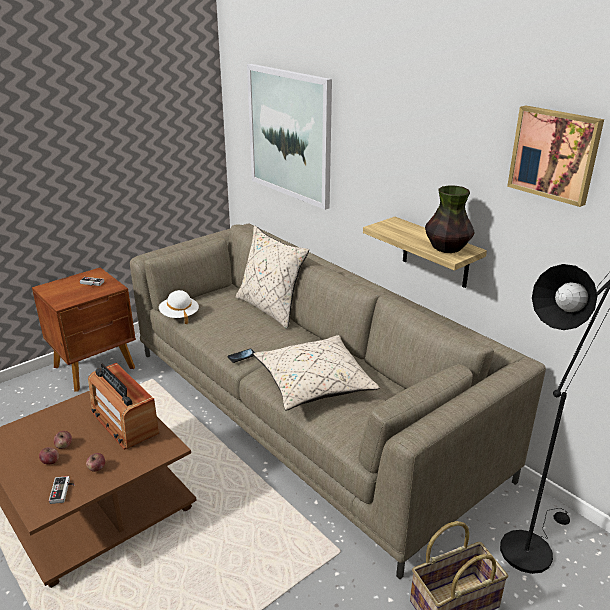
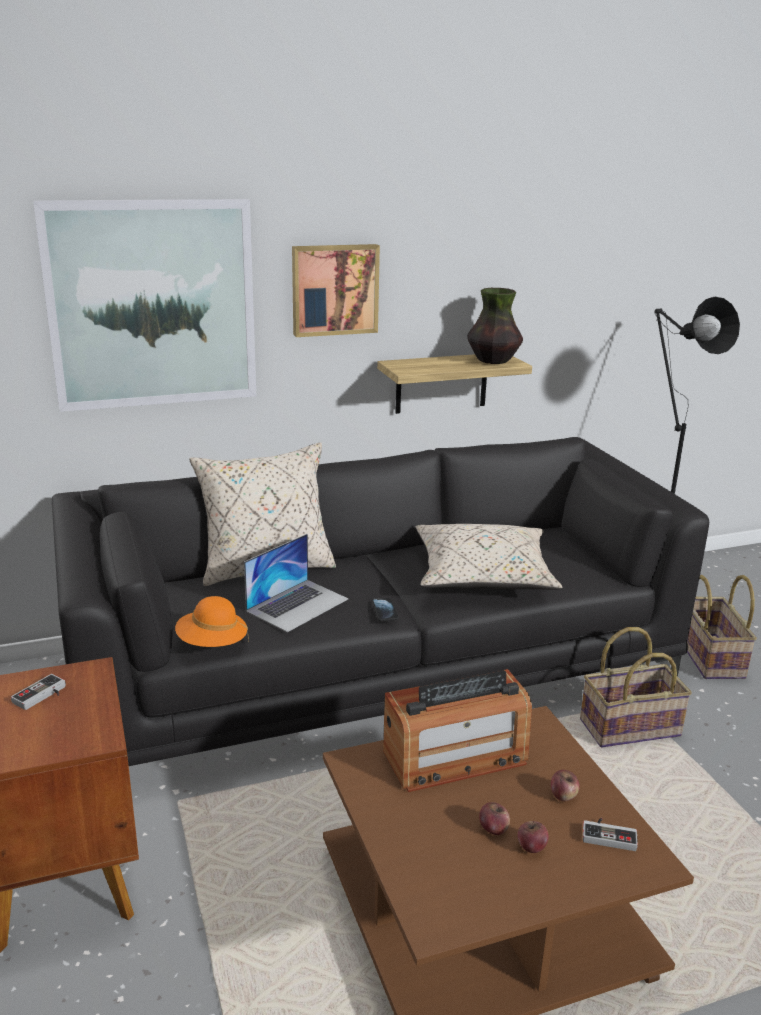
camera: 70 degrees left, 5 degrees down
(179, 315) = (212, 644): white hat -> orange hat
(230, 327) = (297, 604): none -> laptop
(305, 411) = (376, 667): beige sofa -> black sofa
(305, 552) = (629, 727): none -> basket
(555, 154) = (568, 228): picture -> picture (334, 289)

